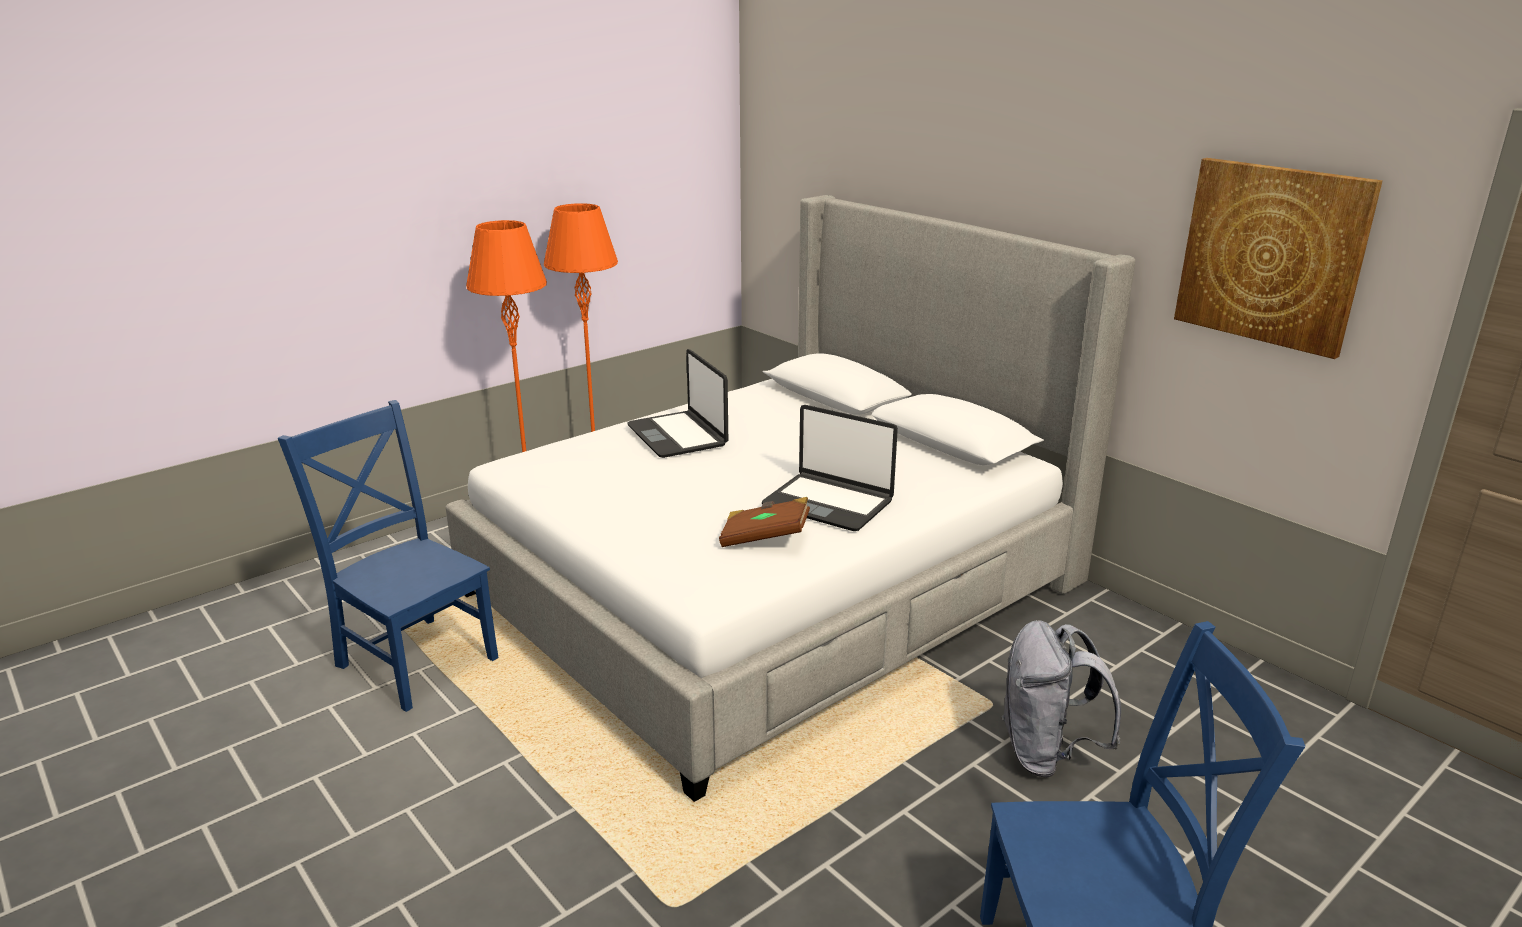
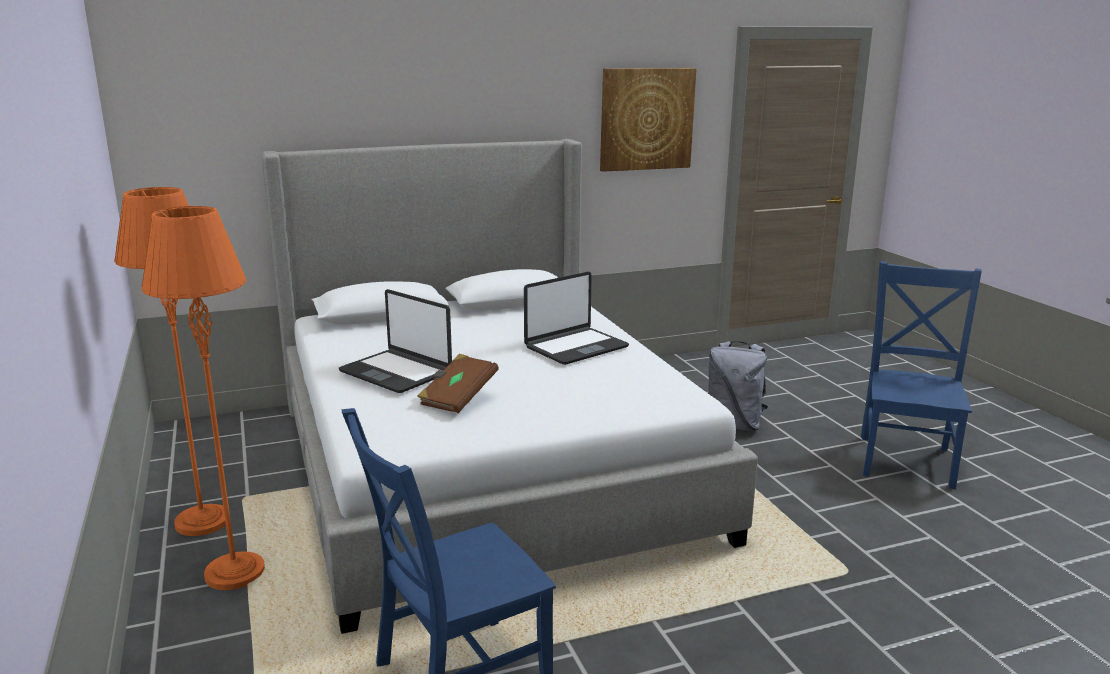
camera: 70 degrees left, 5 degrees down
(678, 435) = (396, 372): laptop -> laptop turned 45 degrees clockwise
(765, 538) = (616, 372): brown book -> brown book (458, 398)

